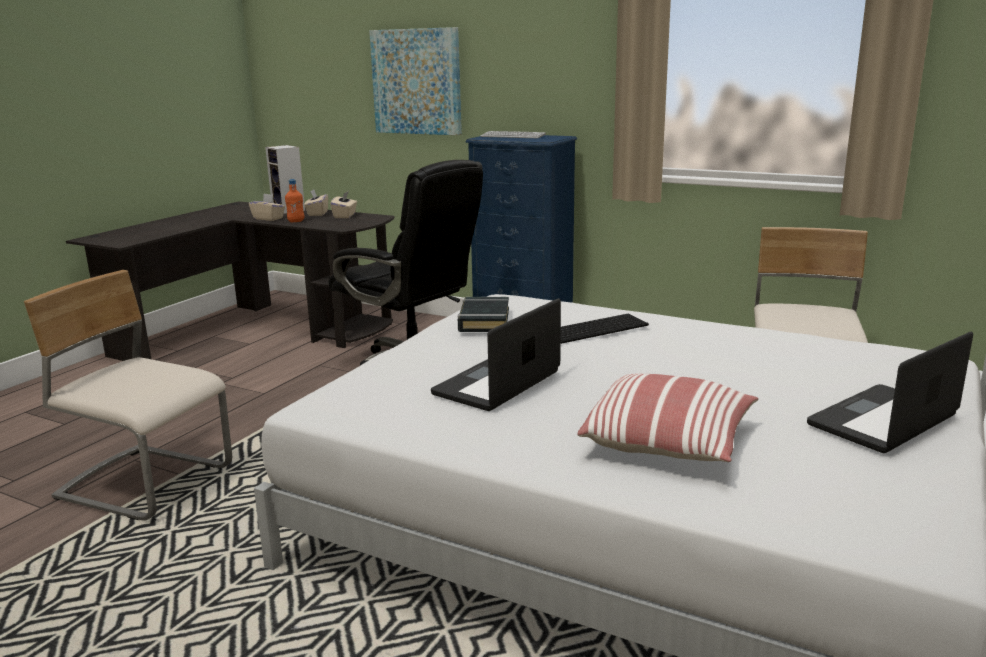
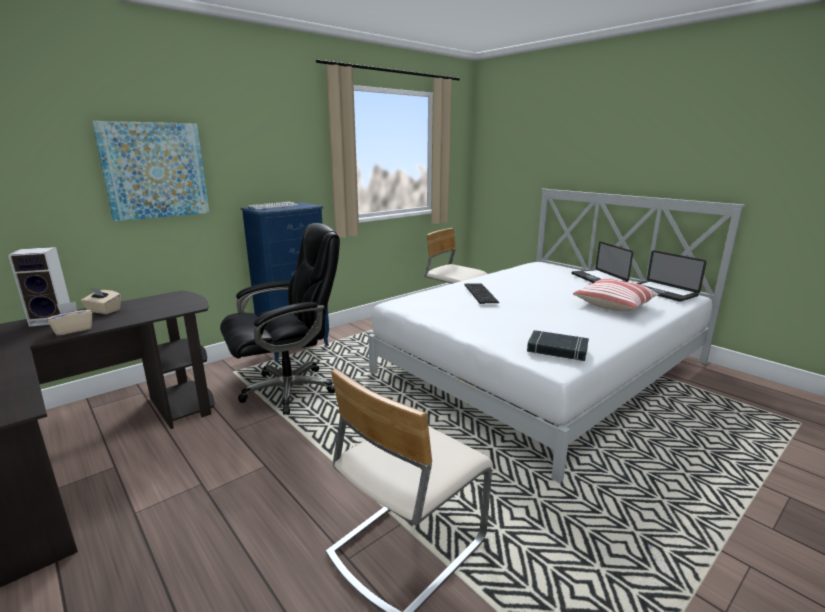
camera: 70 degrees left, 0 degrees up
(296, 221) = (119, 320): orange bottle -> none
(345, 216) = (142, 303): beige tissue box -> none
(484, 320) = (444, 309): black book -> black book (557, 350)
(497, 383) = (543, 320): laptop -> laptop (662, 292)

